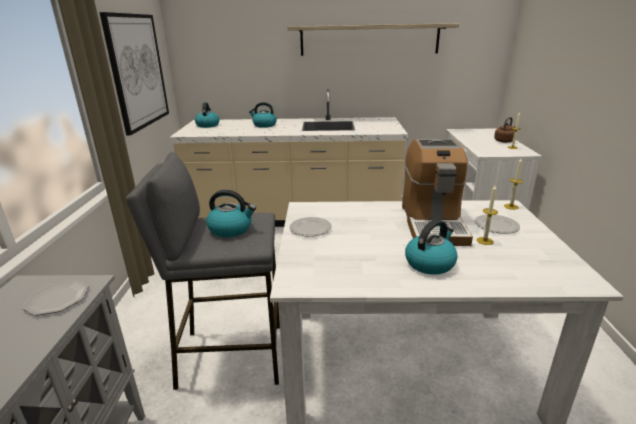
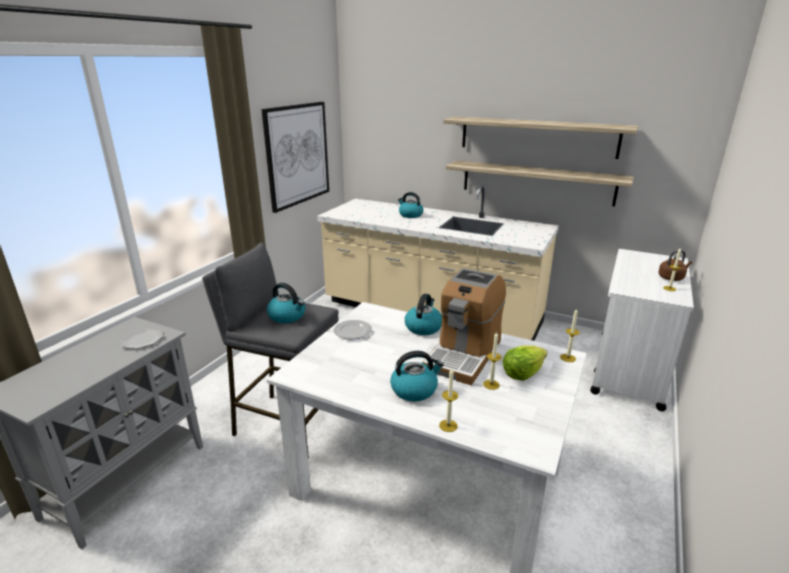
camera: 25 degrees right, 0 degrees up
(207, 125) = (361, 207): kettle -> kettle (423, 327)
(372, 82) = (536, 182): none -> shelf
(496, 226) = (522, 373): plate -> lettuce
(497, 285) = (448, 425): none -> candle

